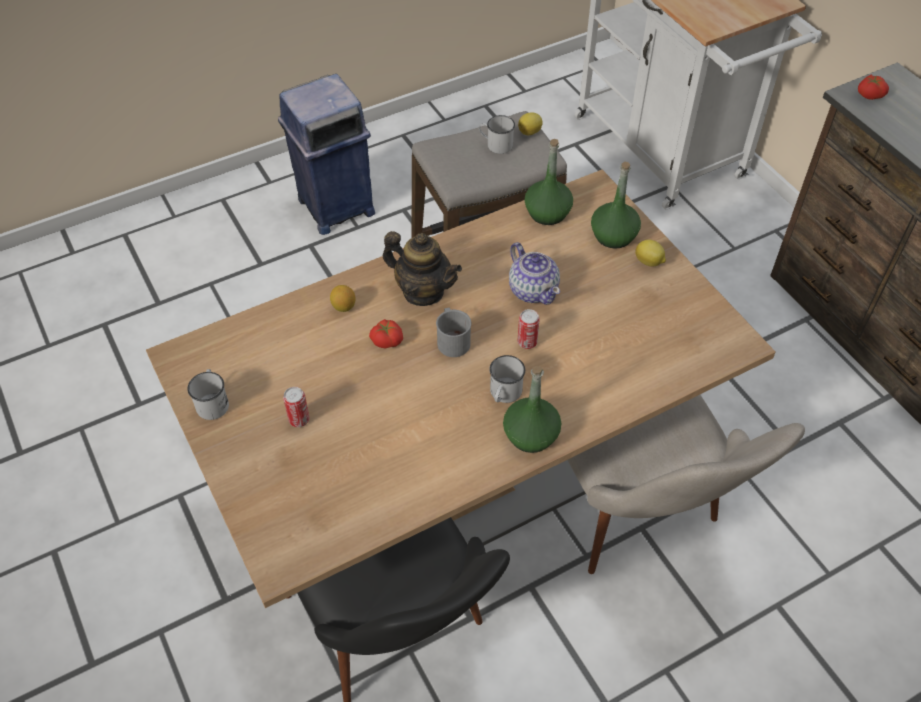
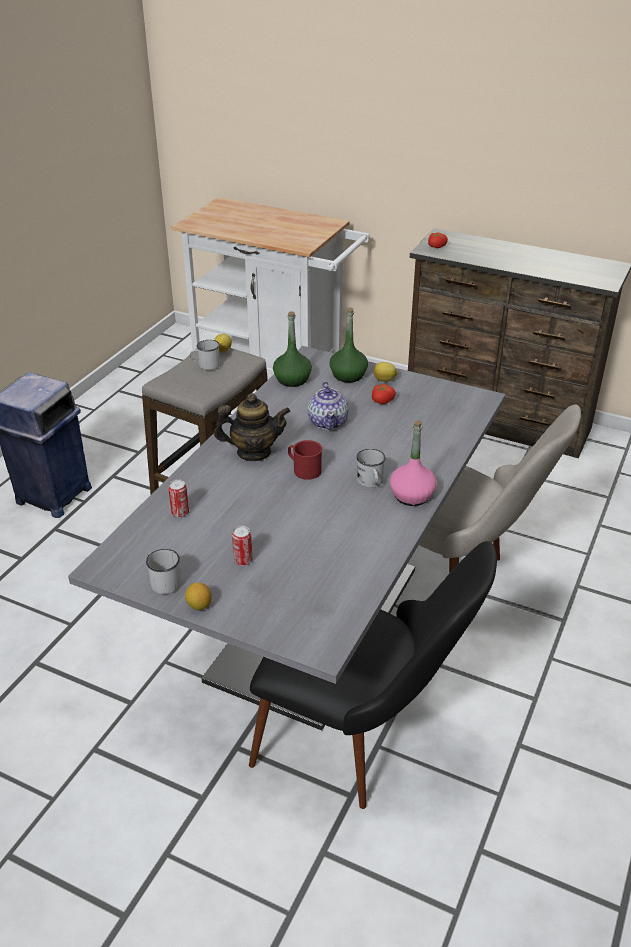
camera: 35 degrees left, 15 degrees down
(343, 307) = (204, 484): lemon -> lemon (199, 606)
(387, 340) = (257, 488): tomato -> tomato (381, 400)
(452, 340) = (303, 469): grey mug -> red mug
(460, 483) = (315, 623): brown dining table -> grey dining table
(527, 342) = (355, 450): can -> can (180, 513)
(530, 435) = (411, 495): green bottle -> pink bottle
(533, 290) = (328, 422): teapot -> teapot turned 60 degrees clockwise

